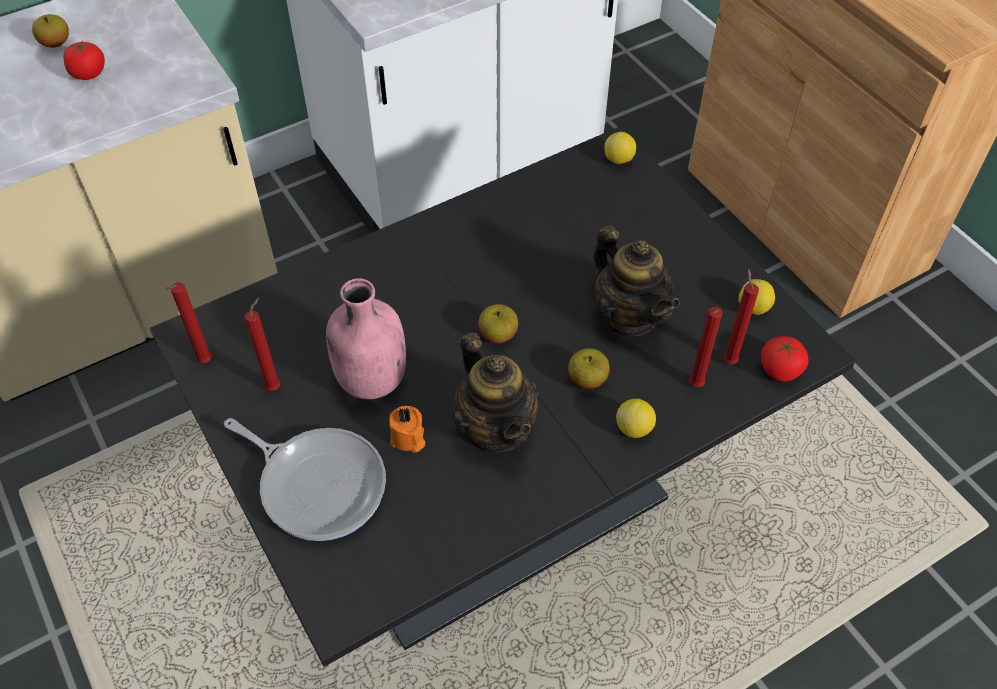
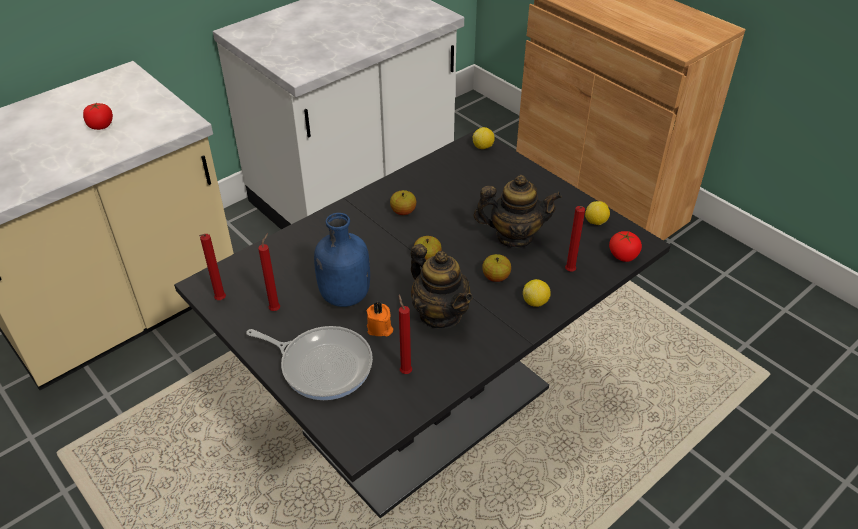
camera: 10 degrees left, 10 degrees down
(56, 43) = (72, 110): apple -> apple (403, 212)
(370, 380) = (344, 296): pink bottle -> blue bottle
(629, 316) = (514, 236): teapot -> teapot turned 45 degrees counterclockwise
(728, 359) = (587, 254): red candle -> red candle (405, 371)

